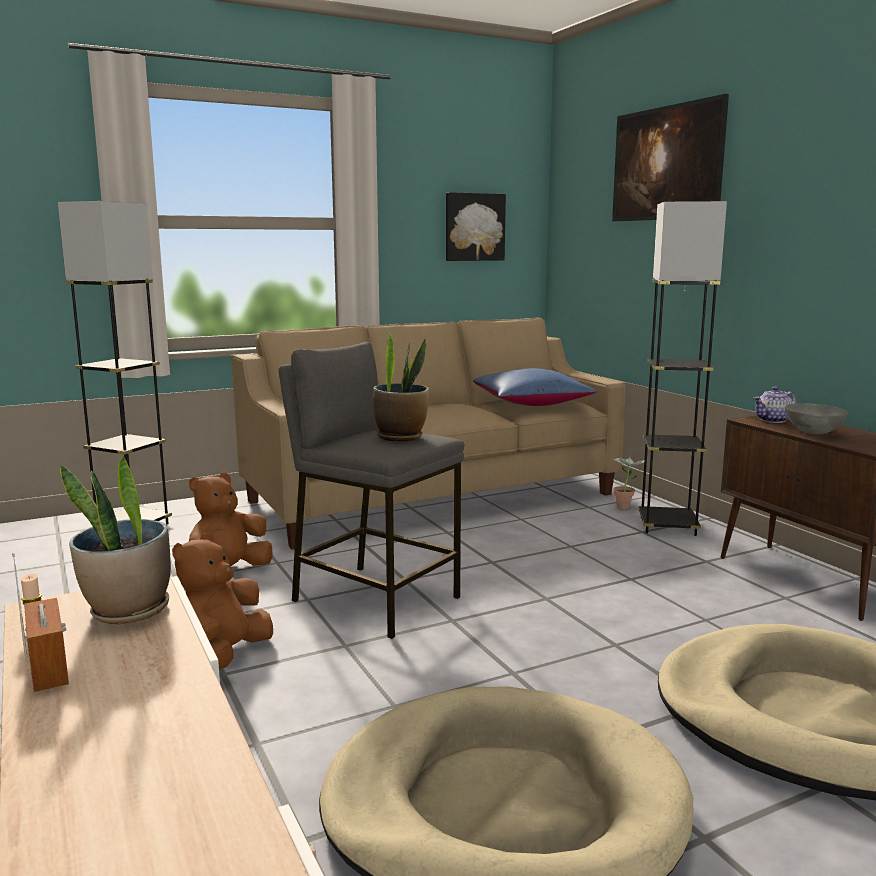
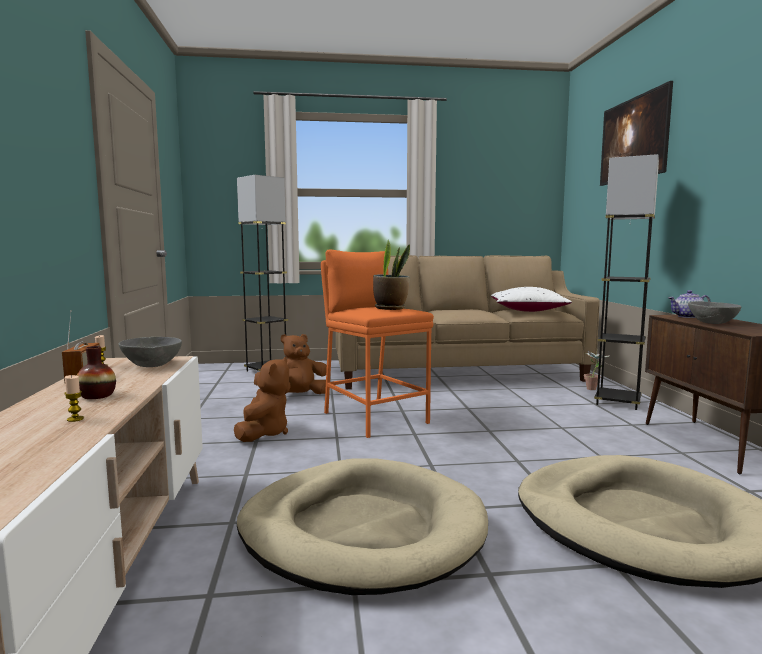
camera: 20 degrees right, 5 degrees down
(128, 611) = (152, 365): potted plant -> grey bowl
(134, 712) = (97, 396): none -> vase
(175, 782) = (75, 419): none -> candle
(224, 657) = (264, 433): brown plush toy -> brown plush toy turned 150 degrees clockwise
(375, 599) = (375, 417): grey stool -> orange stool
(474, 227) = (506, 196): picture -> none
(531, 403) = (528, 311): blue pillow -> white pillow

